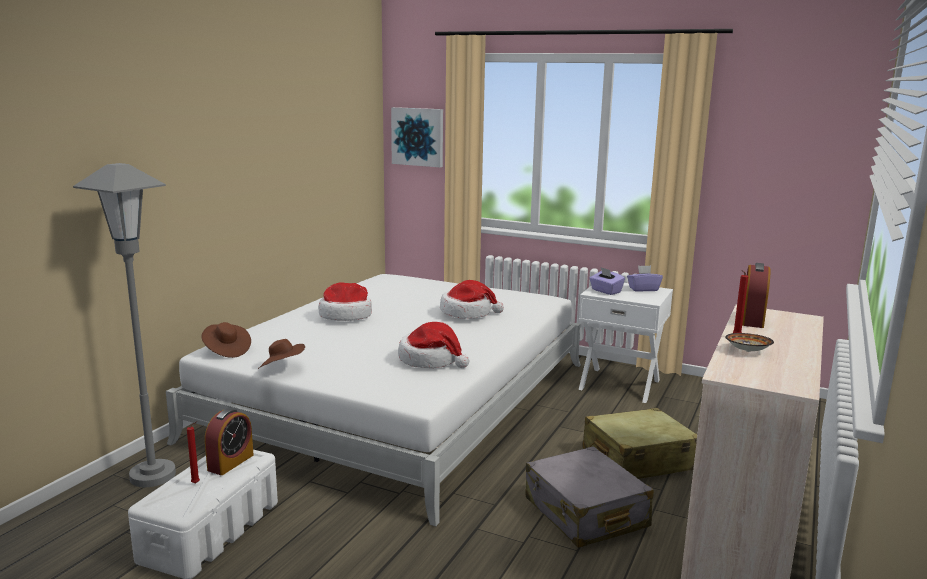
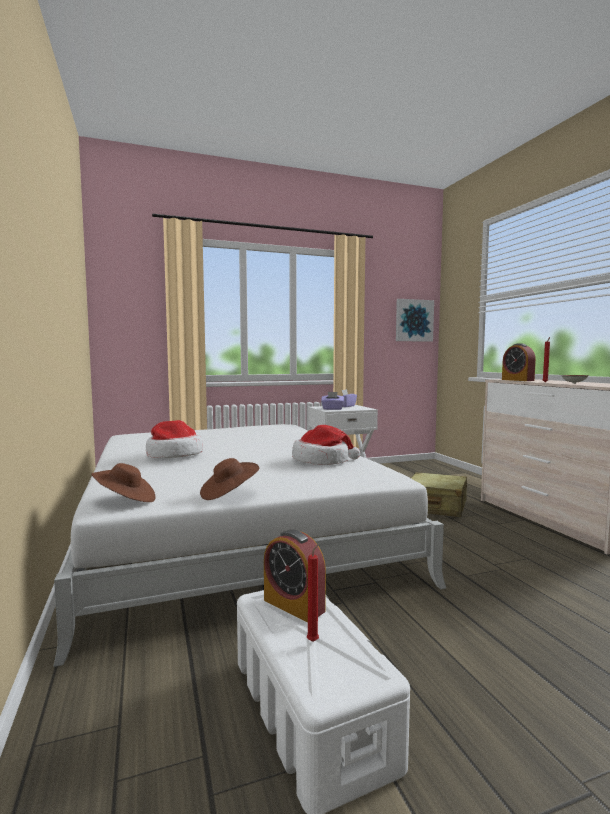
camera: 45 degrees left, 10 degrees down
(153, 475) = (107, 708): grey floor lamp -> none
(230, 462) = (294, 605): alarm clock -> alarm clock turned 150 degrees clockwise
(418, 137) = (129, 307): picture -> picture (414, 320)
(467, 312) = (263, 437): hat -> none
(585, 513) = (482, 539): grey suitcase -> none

